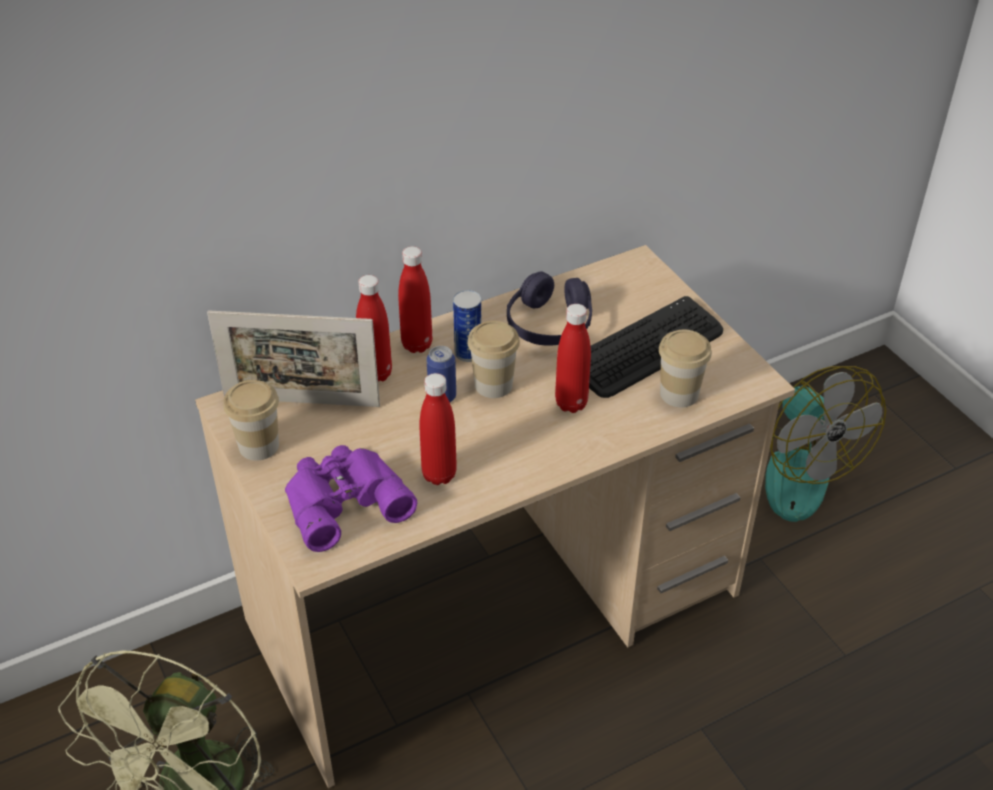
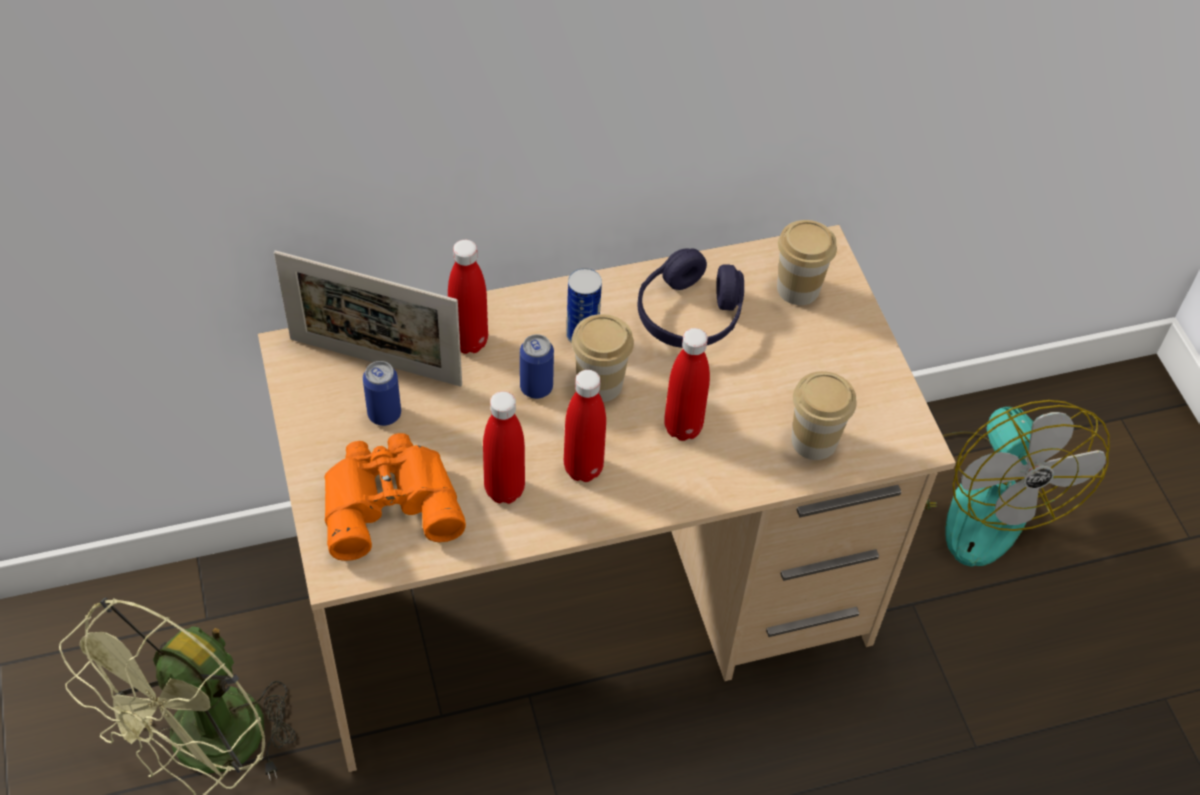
camera: 10 degrees right, 10 degrees up
(259, 446) = (313, 409): cup -> cup (798, 288)
(321, 438) = (384, 414): none -> can
(343, 500) = (388, 499): purple binoculars -> orange binoculars
(417, 345) = (526, 311): red bottle -> red bottle (583, 468)
(646, 349) = (794, 372): keyboard -> none

